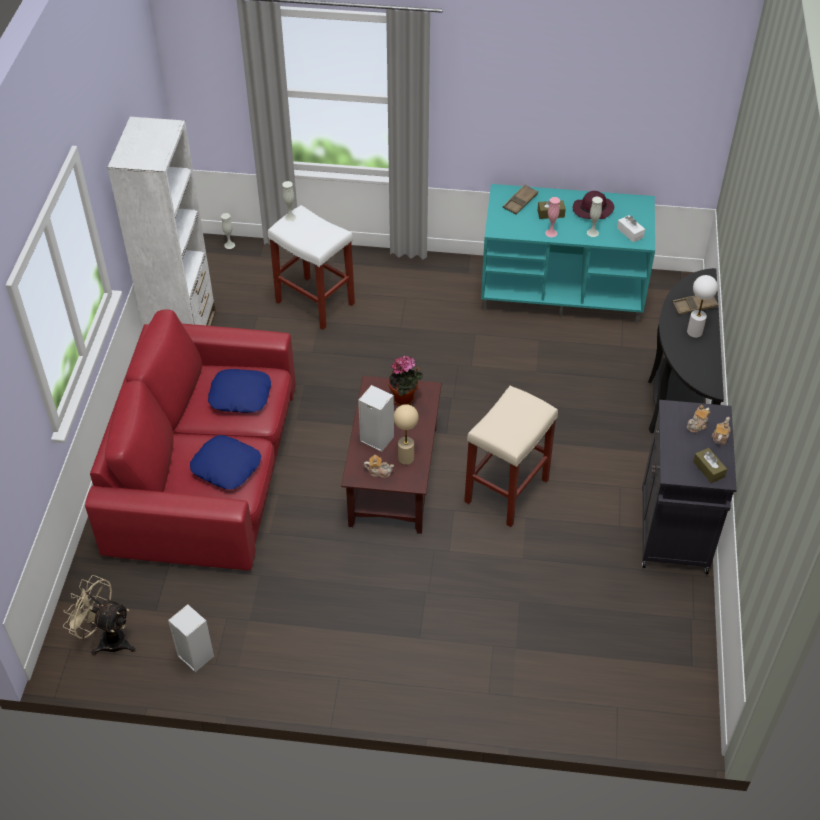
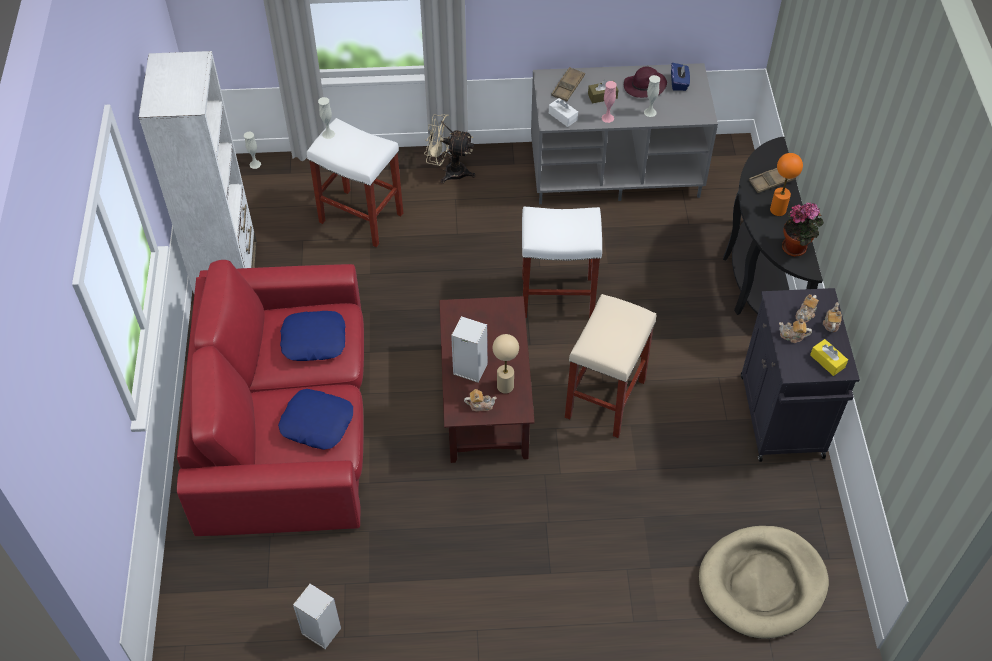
camera: 10 degrees left, 5 degrees up
(107, 639) = (222, 627): beige fan -> beige fan (449, 171)
(405, 399) = (490, 320): potted plant -> potted plant (796, 248)
(483, 394) = (558, 296): none -> white stool
(563, 291) = (616, 171): turquoise tv stand -> grey tv stand
(621, 678) = (762, 584): none -> beige dog bed
(626, 210) = (679, 83): none -> blue tissue box
(630, 233) = (688, 107): white tissue box -> white tissue box (563, 116)
(680, 442) = (792, 336): none -> teapot
(694, 332) = (778, 210): white table lamp -> orange table lamp
(708, 469) = (827, 361): brown tissue box -> yellow tissue box

